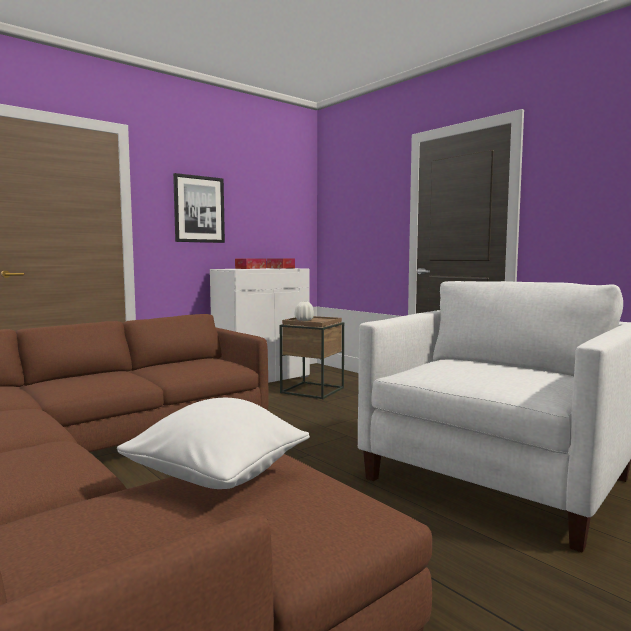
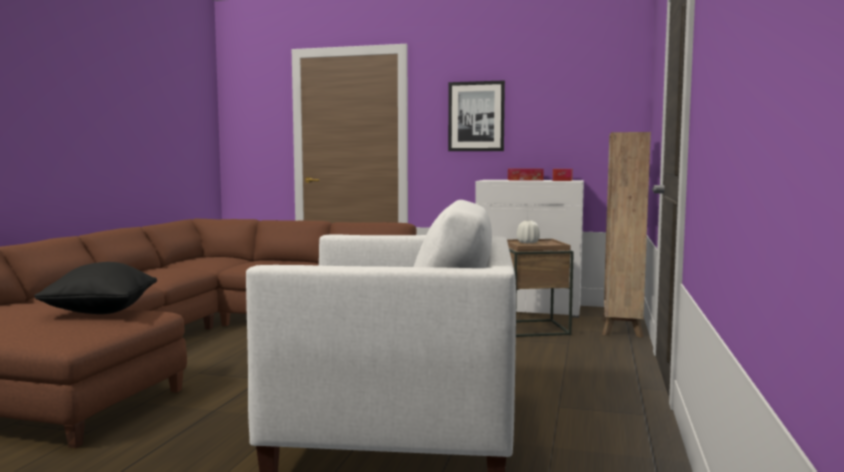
camera: 55 degrees right, 0 degrees up
(217, 479) = (101, 312): white pillow -> black pillow
(350, 377) = (621, 329): none -> brown bookcase

